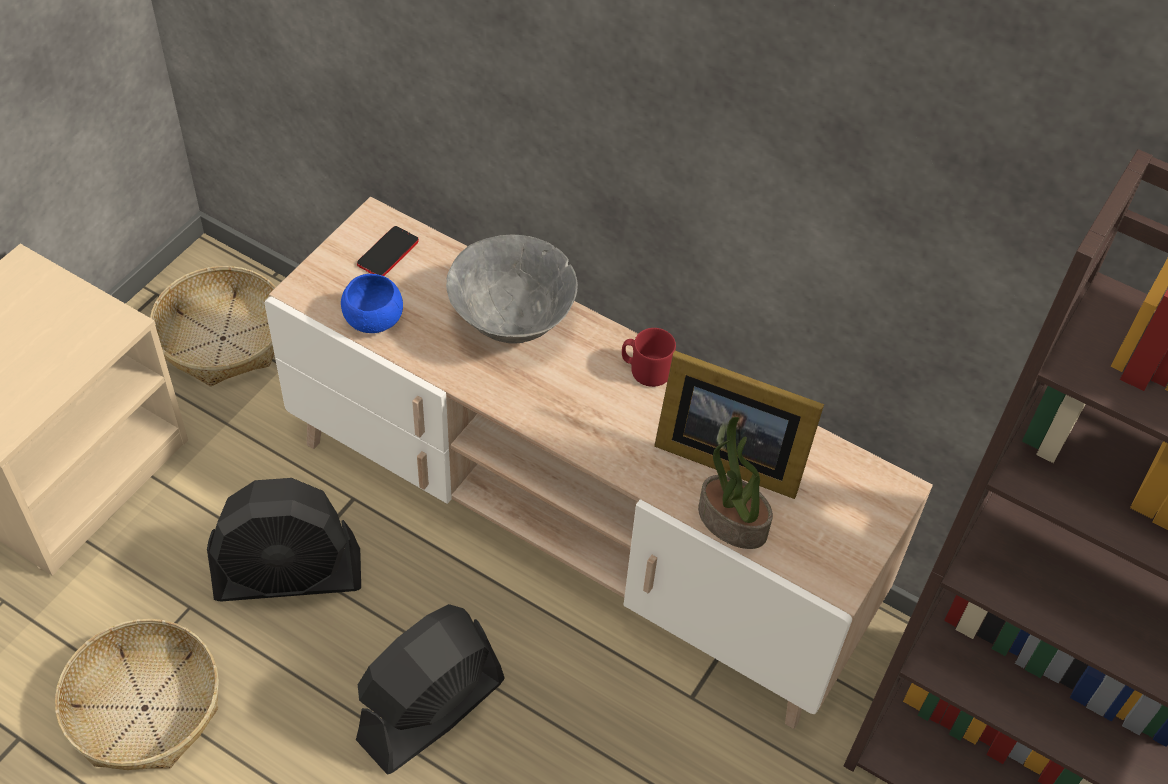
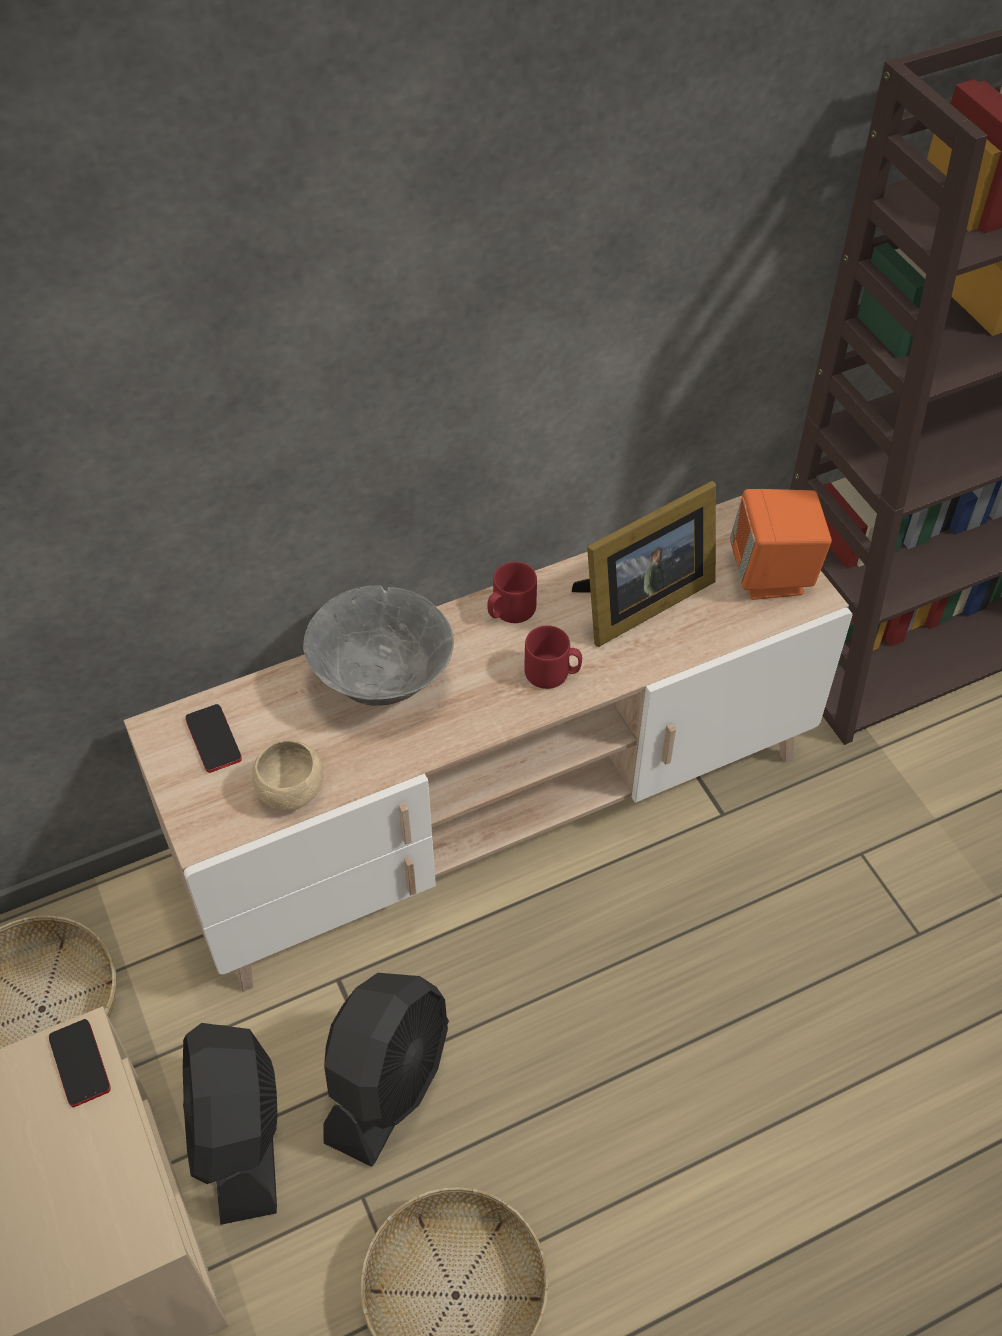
camera: 55 degrees left, 0 degrees up
(104, 331) = (79, 1063): none -> phone
(373, 320) = (290, 791): blue bowl -> beige bowl
(430, 710) = (616, 1026): black fan -> black fan (240, 1136)
(603, 428) = (552, 673): none -> red mug
(730, 522) = (711, 636): potted plant -> none
(838, 539) = (772, 575): none -> orange speaker

